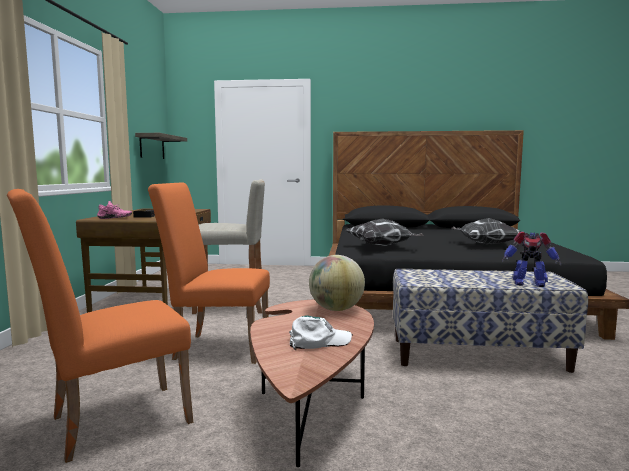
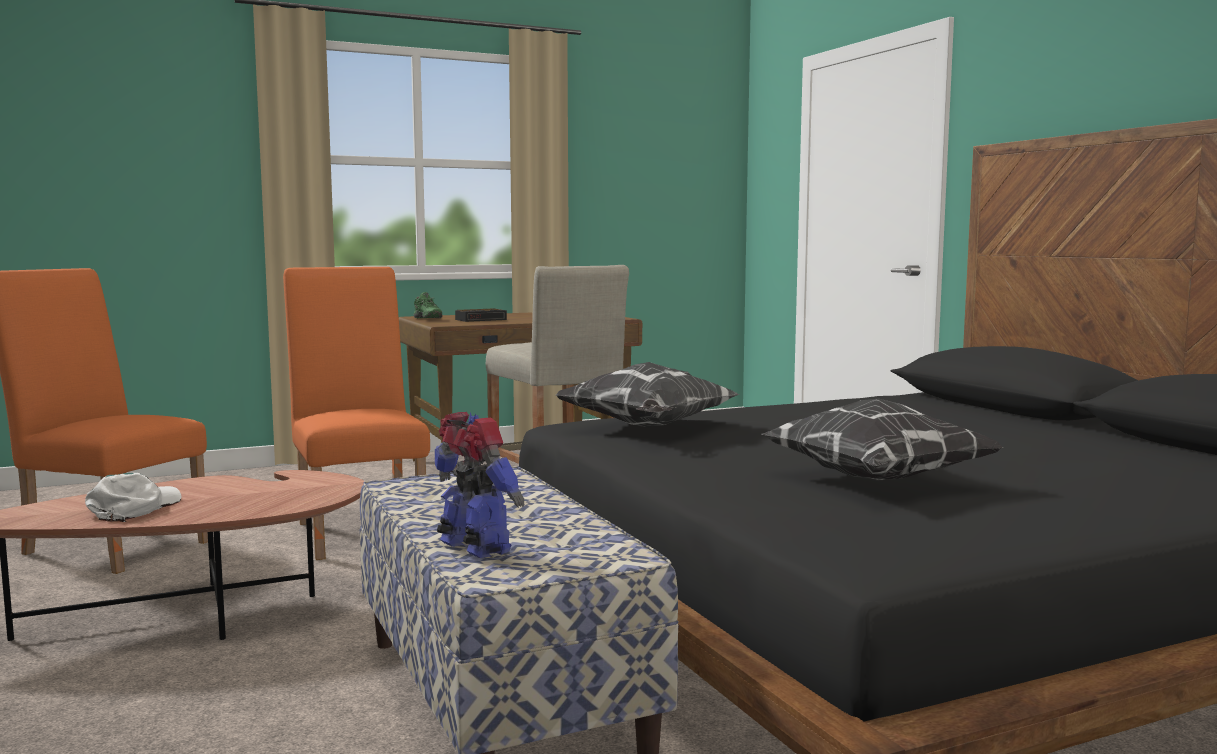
camera: 60 degrees right, 0 degrees up
(114, 218) = (426, 319): pink shoe -> green shoe
(152, 147) = (677, 202): shelf -> none
(319, 341) = (135, 508): white cap -> white cap turned 120 degrees counterclockwise
(336, 309) = (306, 495): globe -> none
(528, 284) = (474, 548): toy robot -> toy robot turned 150 degrees clockwise

